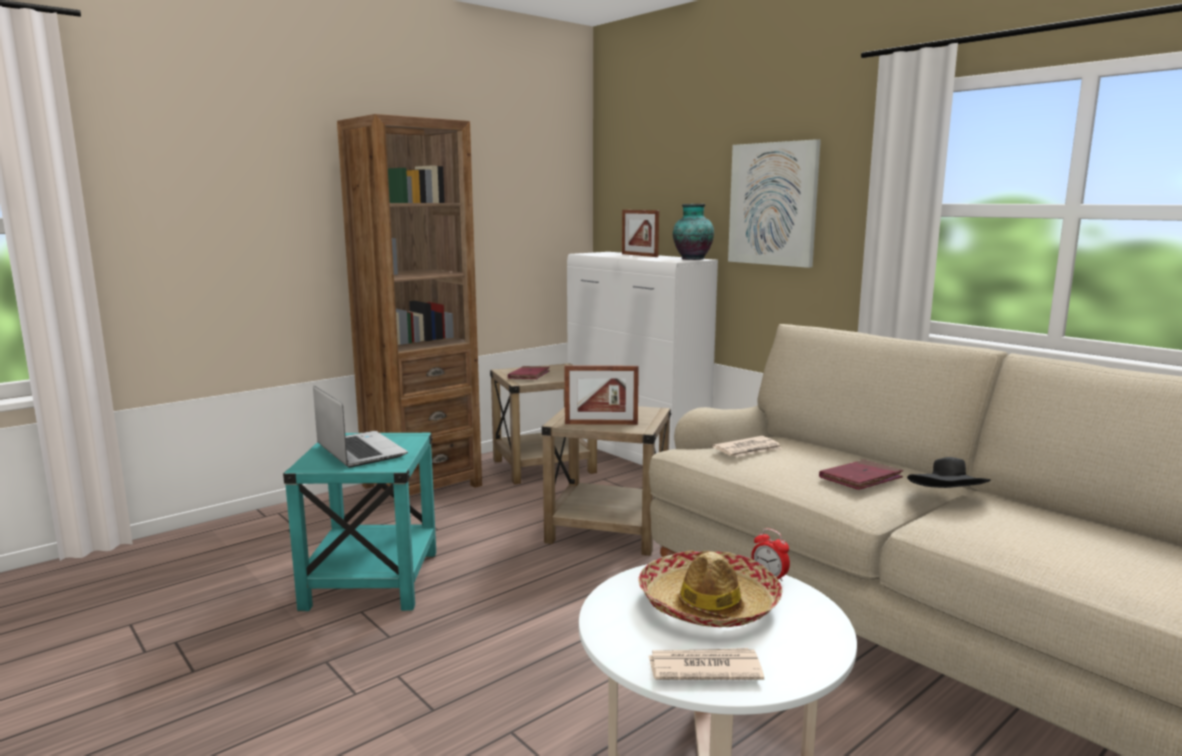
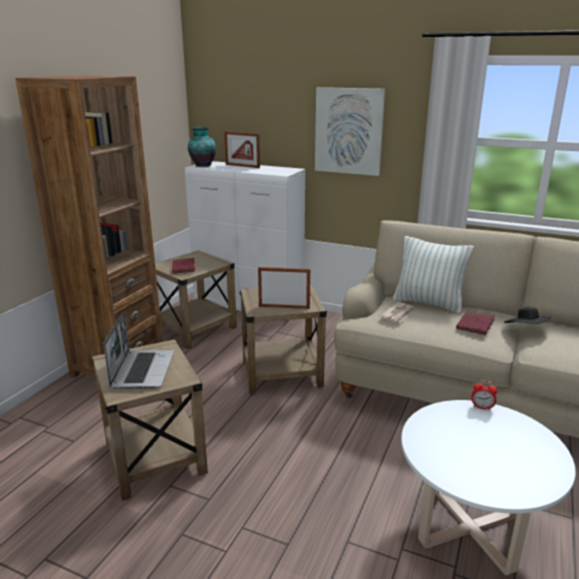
camera: 25 degrees left, 10 degrees up
(359, 451) = (142, 370): laptop -> laptop turned 60 degrees clockwise
(372, 580) = (154, 457): turquoise side table -> beige side table
(601, 424) = (284, 307): picture frame -> picture frame turned 150 degrees counterclockwise
(691, 259) = (288, 169): vase -> vase (202, 165)
(703, 668) = (513, 483): newspaper -> none
(709, 604) = (472, 436): hat -> none
(816, 447) = (428, 303): none -> pillow

